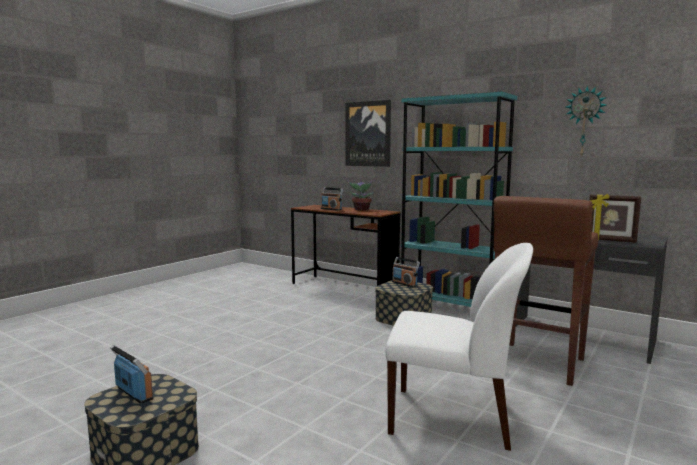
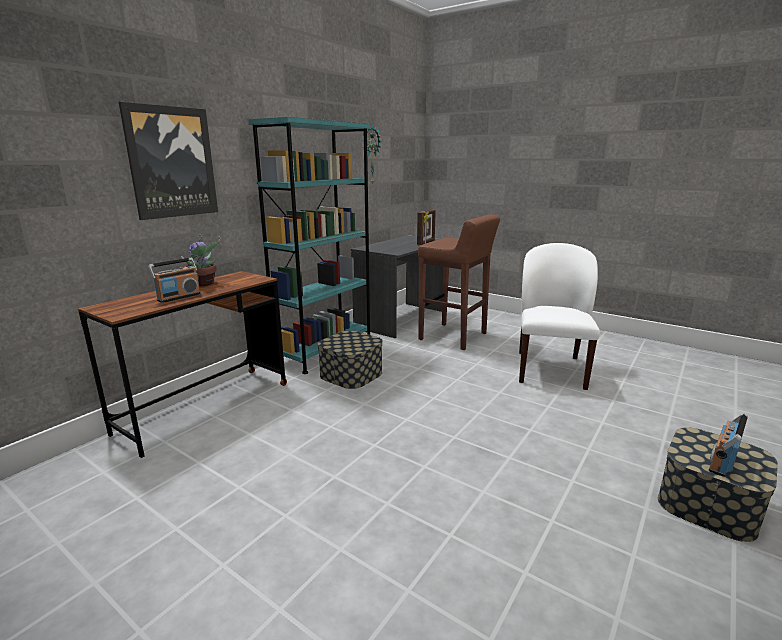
camera: 90 degrees left, 10 degrees up
(404, 284) = (338, 340): radio -> none

